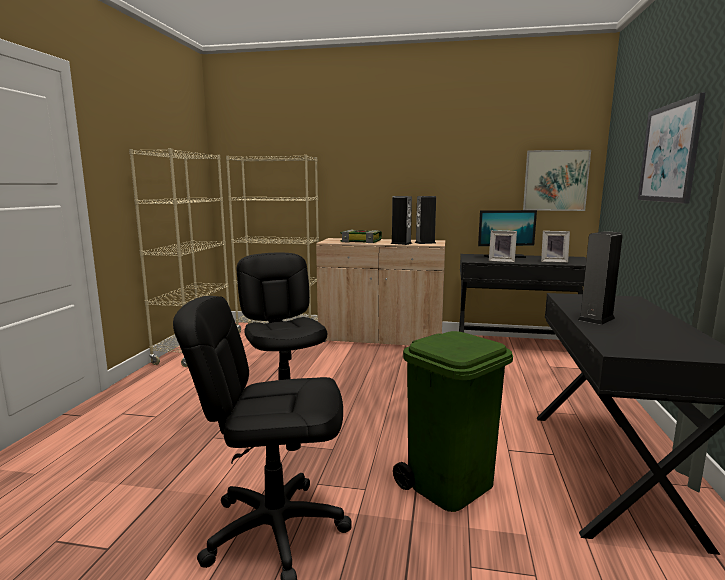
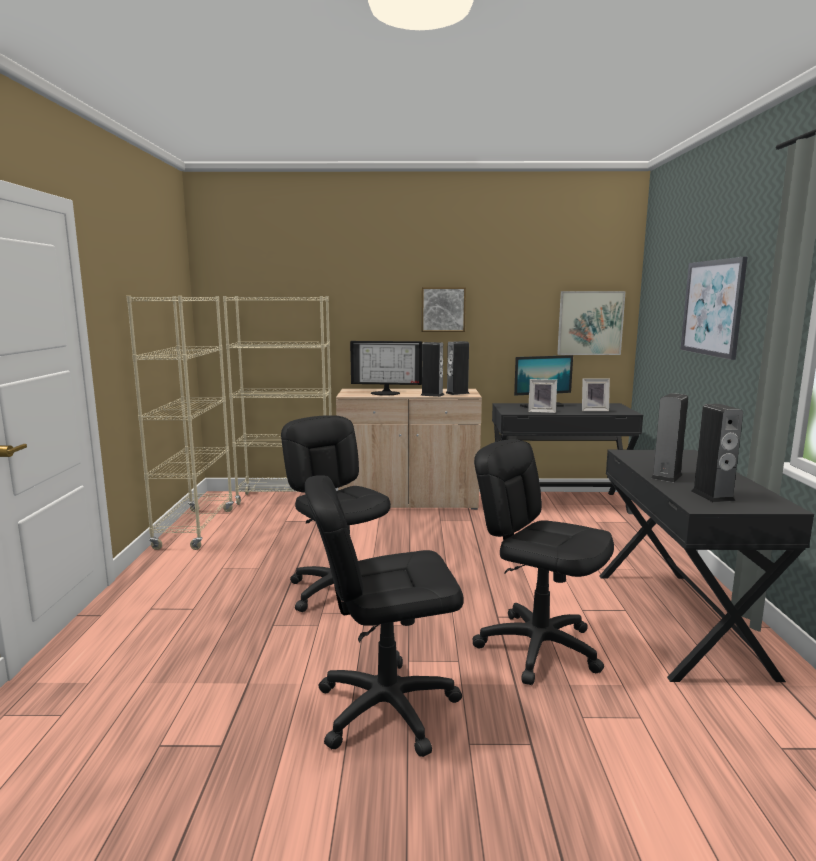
camera: 10 degrees left, 0 degrees up
(362, 241) = (386, 393): book -> monitor
(417, 168) = (443, 309): none -> picture
(450, 484) = (538, 647): green trash can -> black office chair
(639, 340) = (712, 496): none -> speaker

